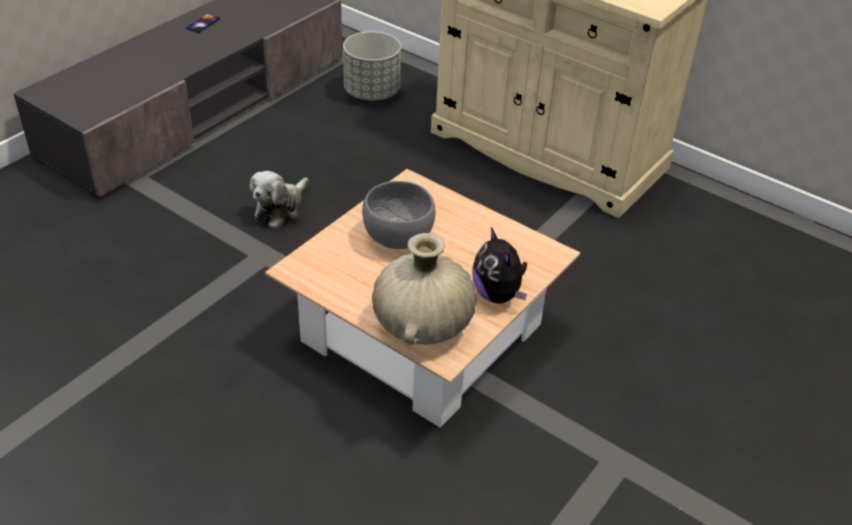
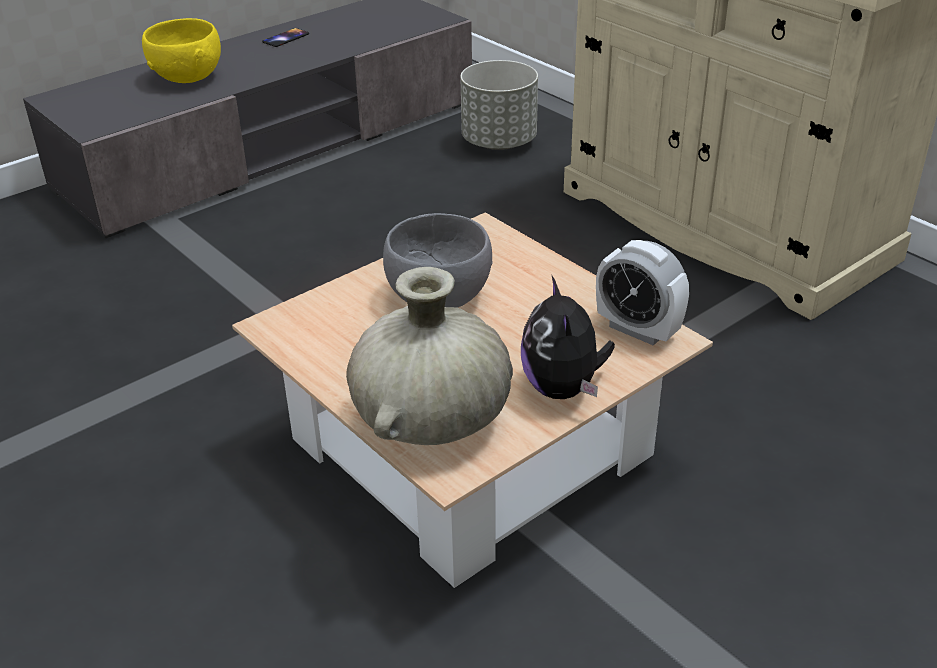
camera: 15 degrees right, 5 degrees down
(140, 65) = (188, 77): none -> yellow bowl
(280, 209) = (330, 269): plush toy -> none
(532, 248) = (638, 330): none -> alarm clock

